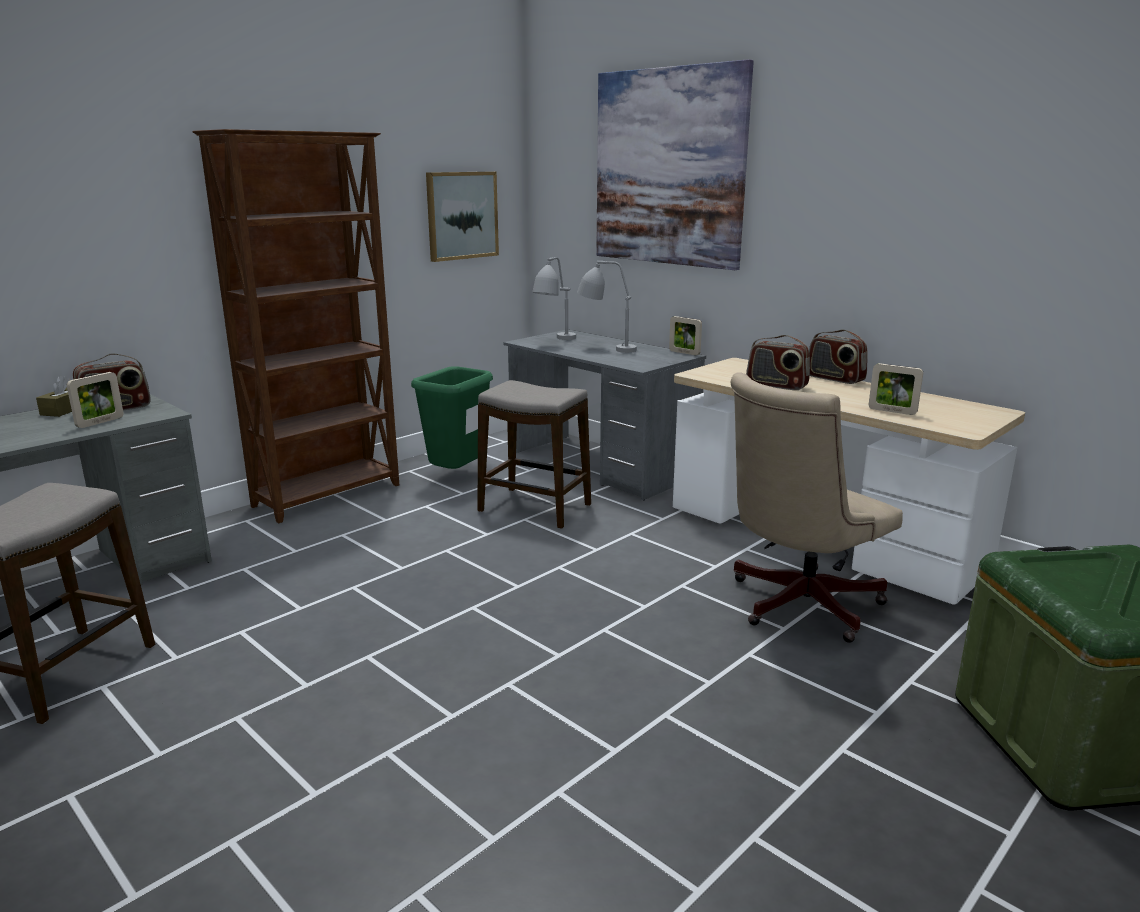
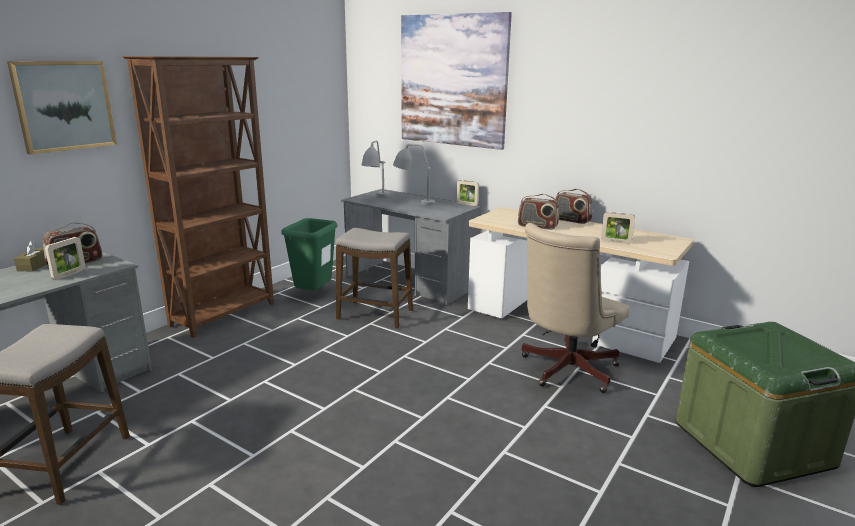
camera: 10 degrees left, 0 degrees up
(462, 215) = (306, 111): picture -> picture (64, 105)

